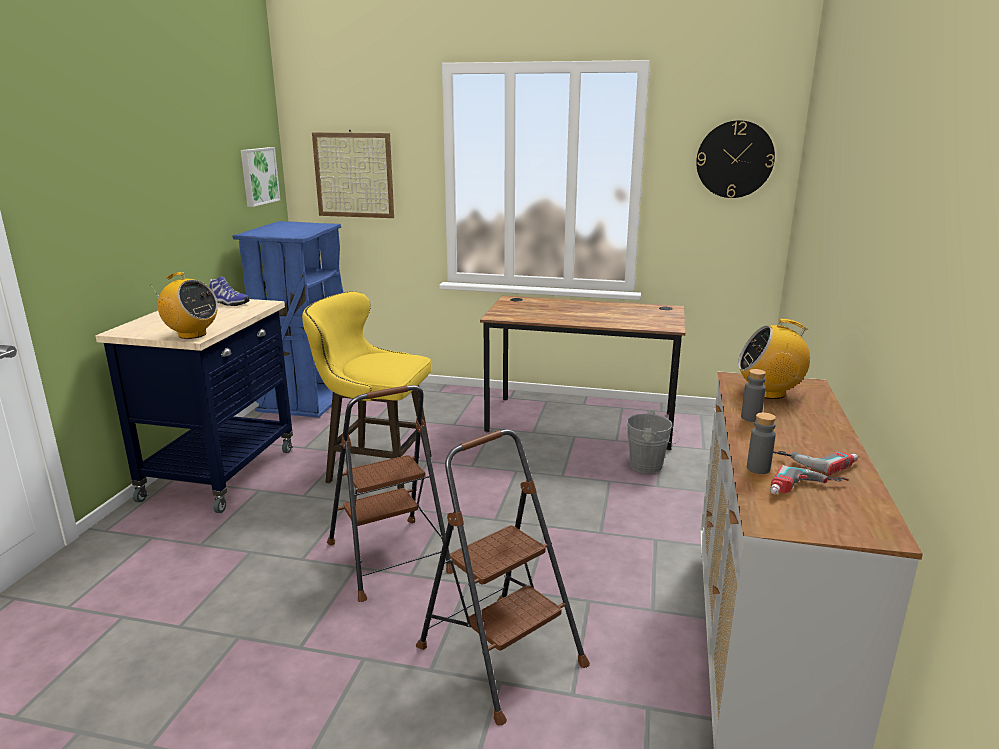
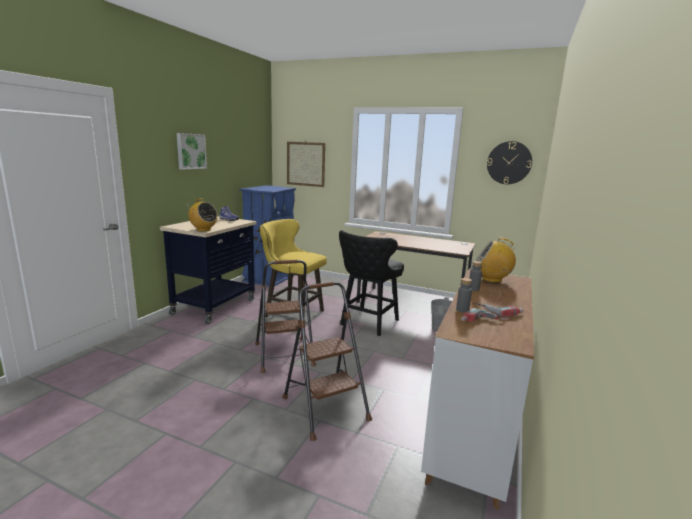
camera: 10 degrees right, 5 degrees down
(258, 176) = (257, 161): picture -> picture (190, 151)
(519, 471) = (368, 323): none -> black stool

